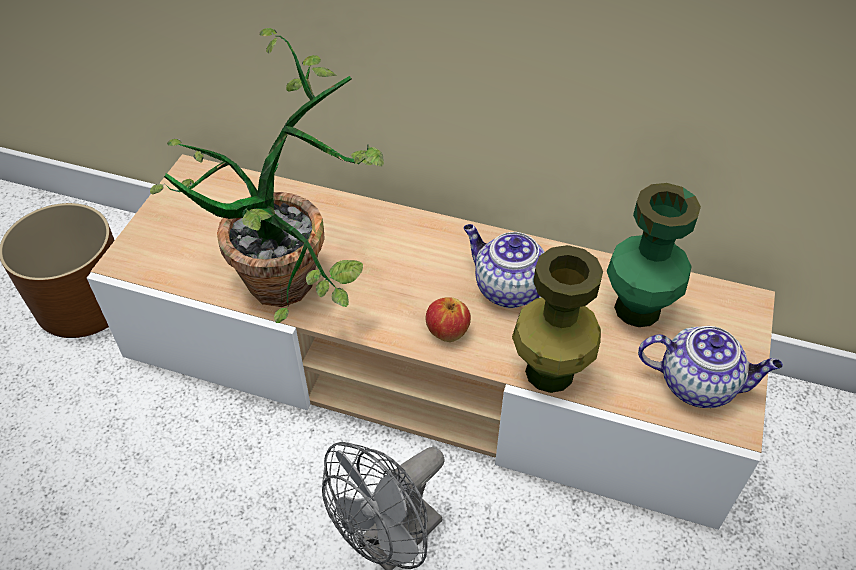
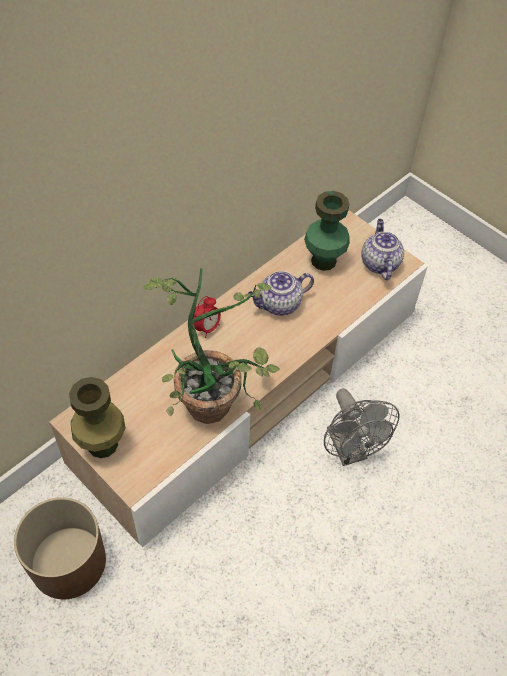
camera: 65 degrees left, 5 degrees up
(409, 230) = (207, 328): none -> alarm clock
(447, 330) = (291, 343): apple -> none
(550, 372) = (341, 313): green vase -> green vase (102, 444)
(699, 384) = (379, 263): teapot -> teapot turned 45 degrees counterclockwise

